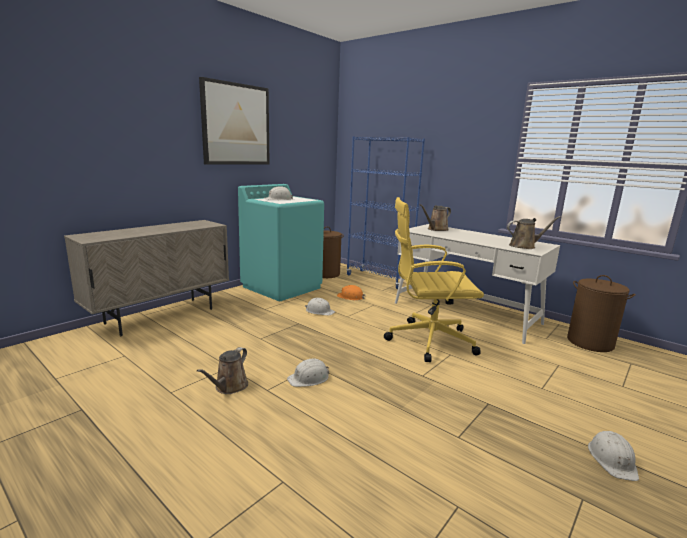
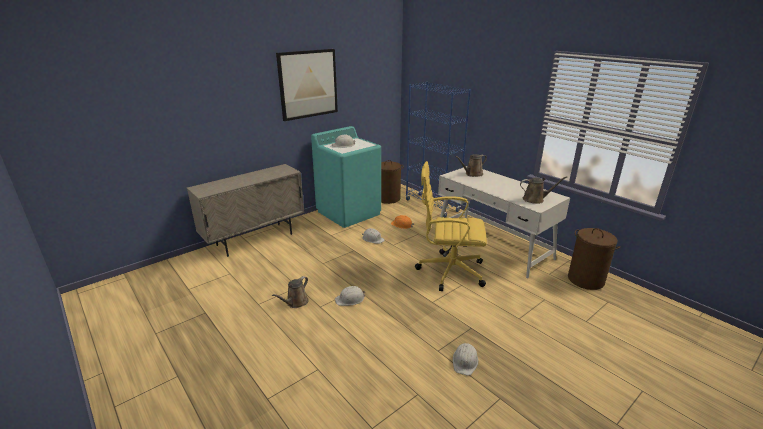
camera: 10 degrees right, 10 degrees up
(612, 460) = (537, 375): white hard hat -> white hard hat (465, 361)

